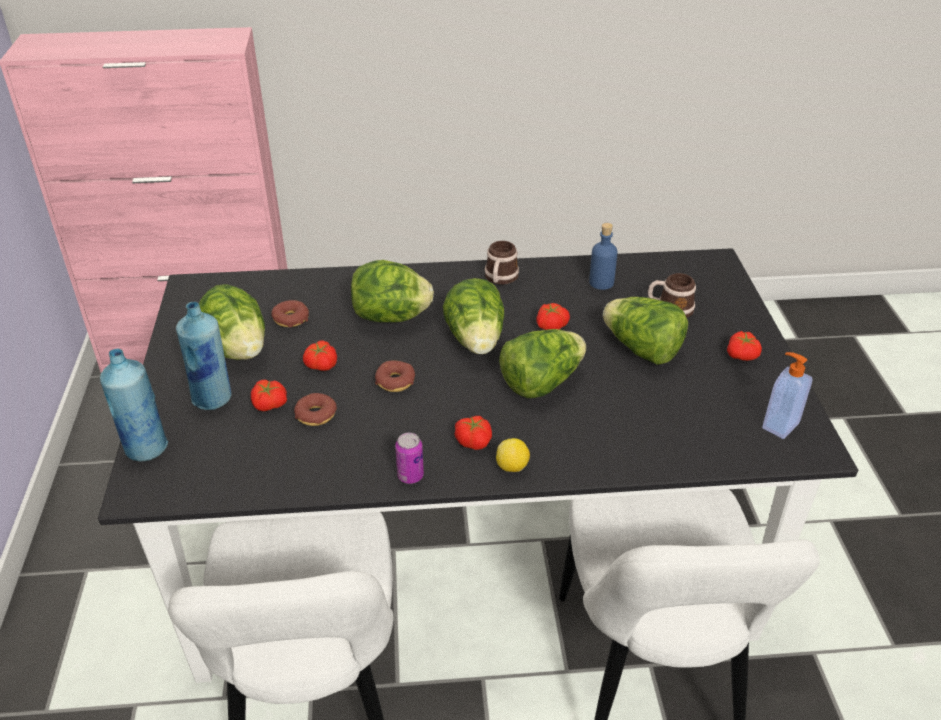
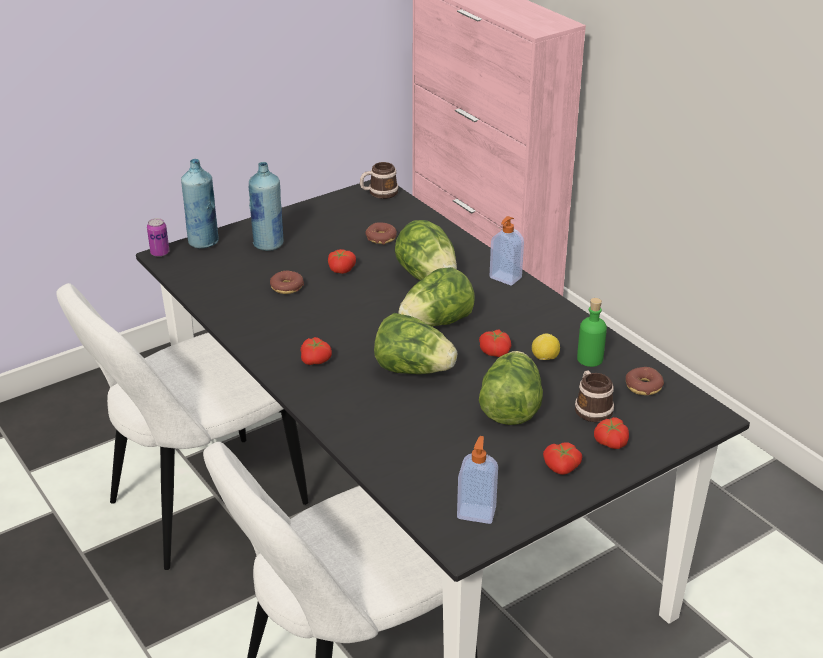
camera: 60 degrees right, 5 degrees down
(237, 349) = (327, 232): lettuce -> none
(269, 405) = (281, 266): tomato -> tomato (610, 442)
(395, 381) = (352, 305): donut -> donut (643, 386)
(410, 476) = (257, 346): can -> can (160, 253)
(439, 276) = (505, 278): none -> soap dispenser
(500, 279) = (534, 307): mug -> mug (379, 193)
(512, 467) = (302, 386): lemon -> lemon (545, 359)
(601, 282) = (590, 359): blue bottle -> green bottle

